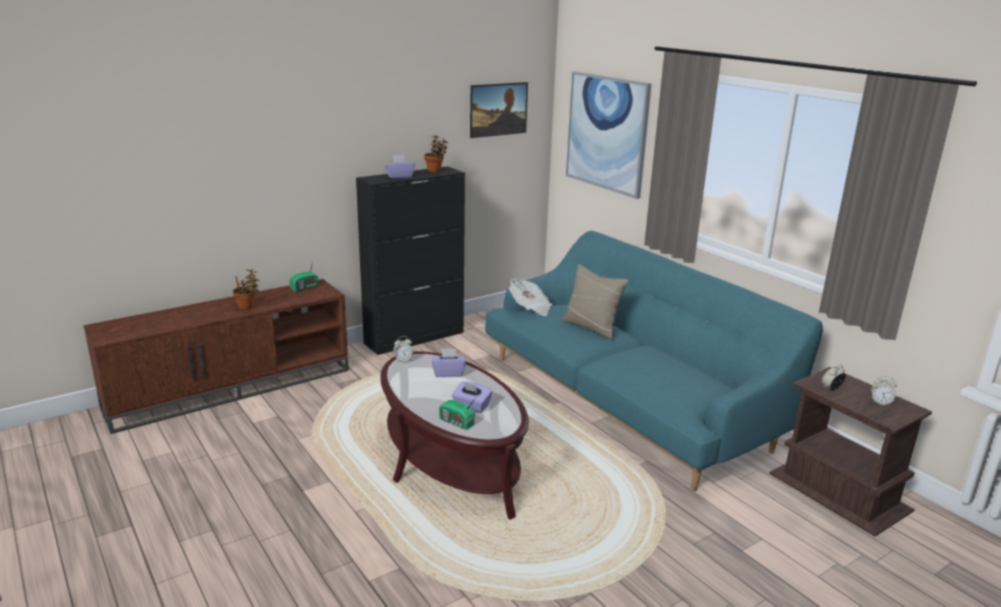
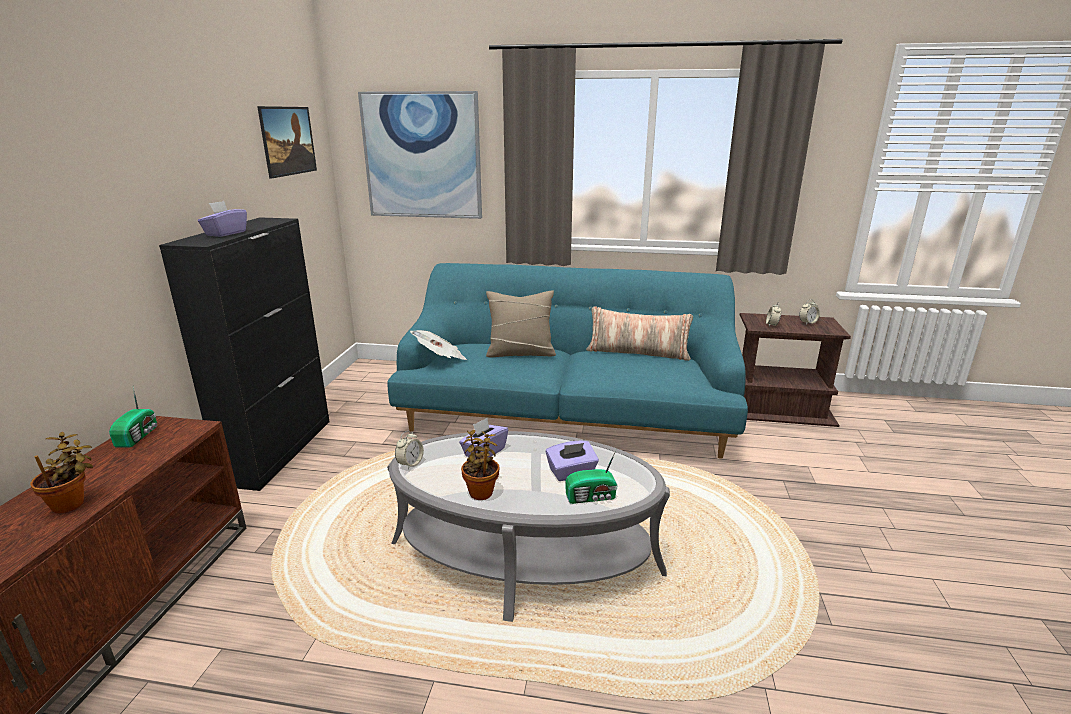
camera: 45 degrees left, 0 degrees up
(435, 170) = (256, 222): potted plant -> potted plant (481, 491)
(450, 461) = (524, 557): brown coffee table -> grey coffee table
(687, 364) = (638, 352): none -> pillow

